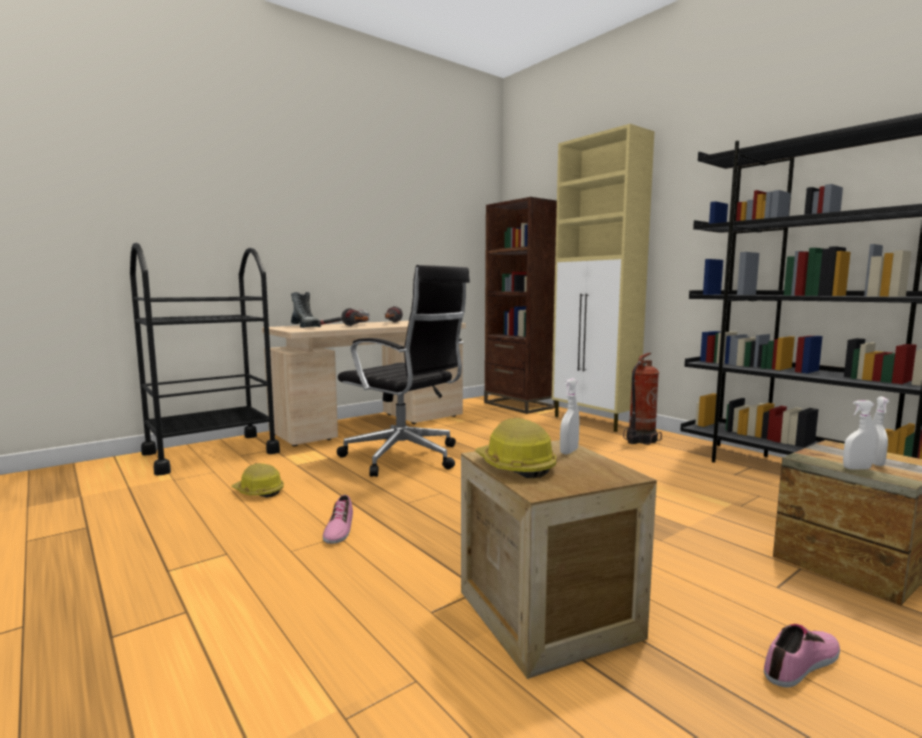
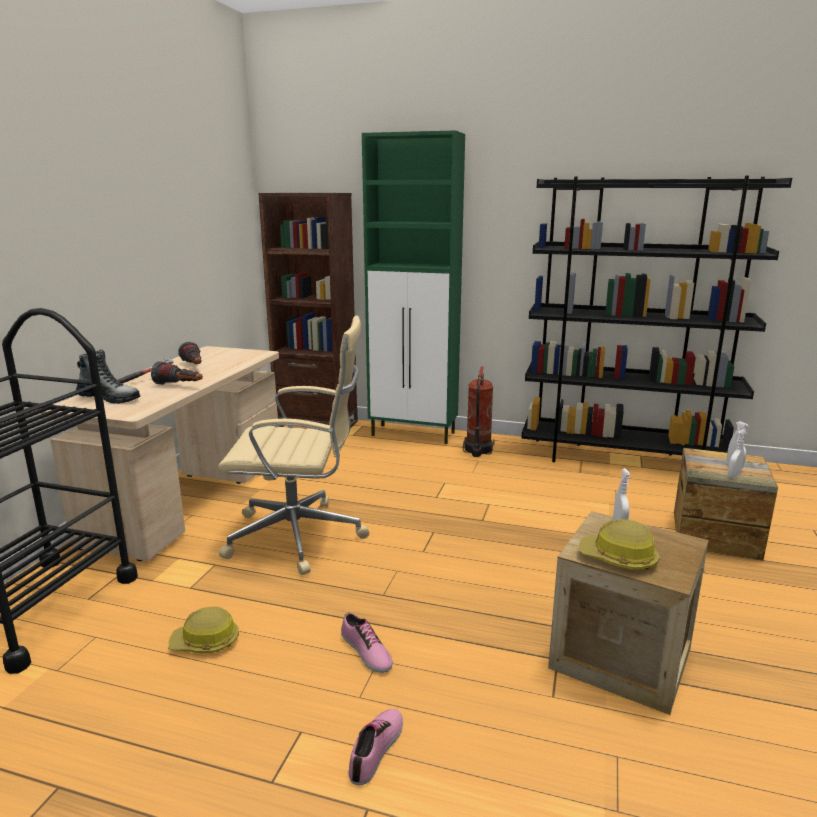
camera: 35 degrees left, 10 degrees up
(405, 457) = (300, 536): black office chair -> beige office chair
(594, 421) = (414, 434): beige cabinet -> green cabinet
(802, 664) = (767, 626): shoe -> shoe (377, 749)

